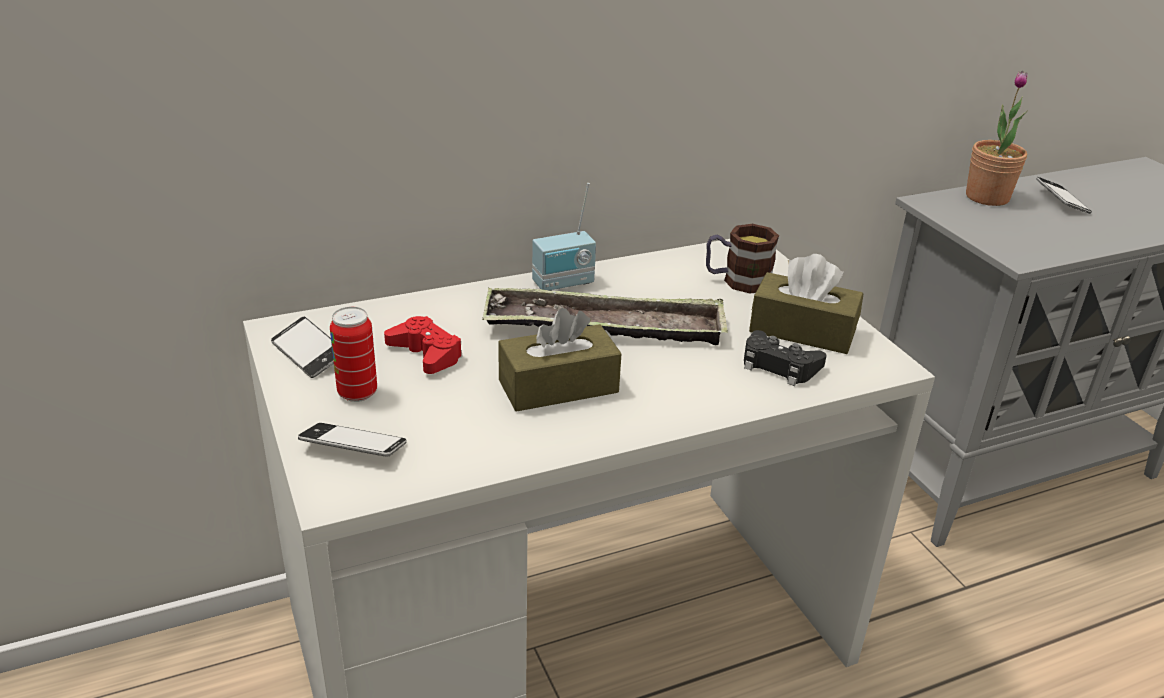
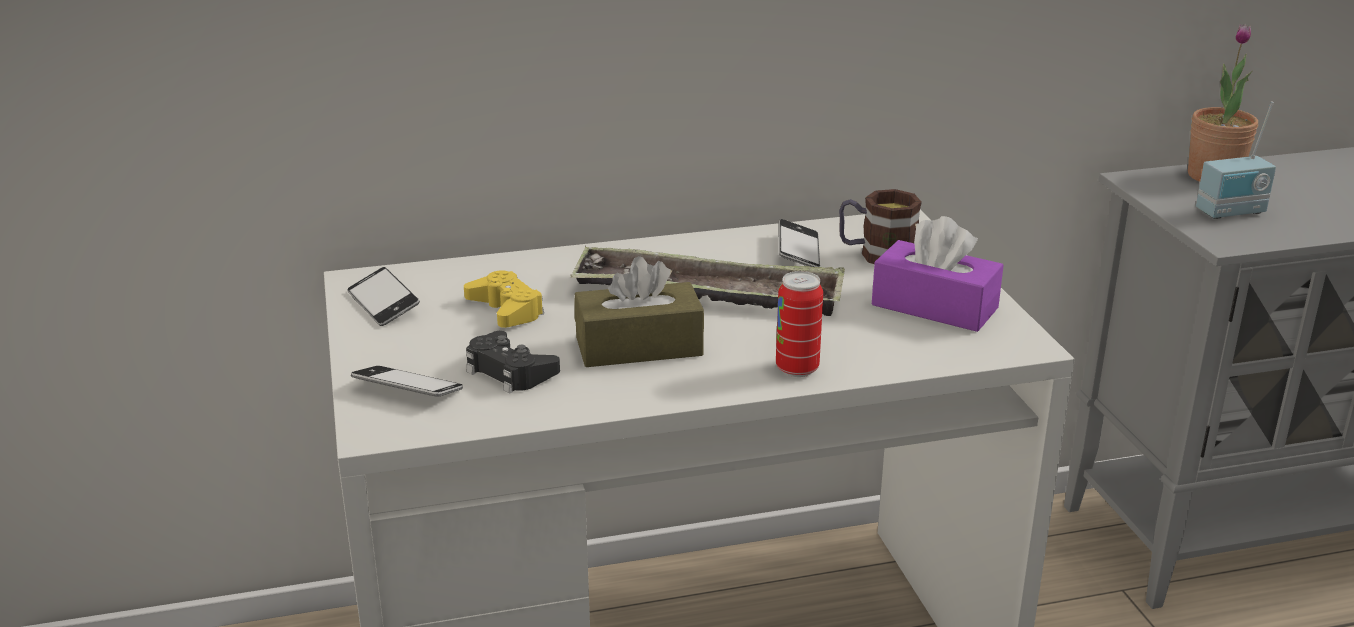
camera: 10 degrees right, 5 degrees down
(357, 393) = (424, 342): can -> can (797, 369)
(426, 353) = (506, 309): red game controller -> yellow game controller
(564, 284) = (677, 250): radio -> radio (1232, 213)
(779, 365) = (893, 339): black game controller -> black game controller (509, 371)
(802, 330) = (934, 306): brown tissue box -> purple tissue box
(1061, 201) = (1309, 182): phone -> phone (798, 251)

